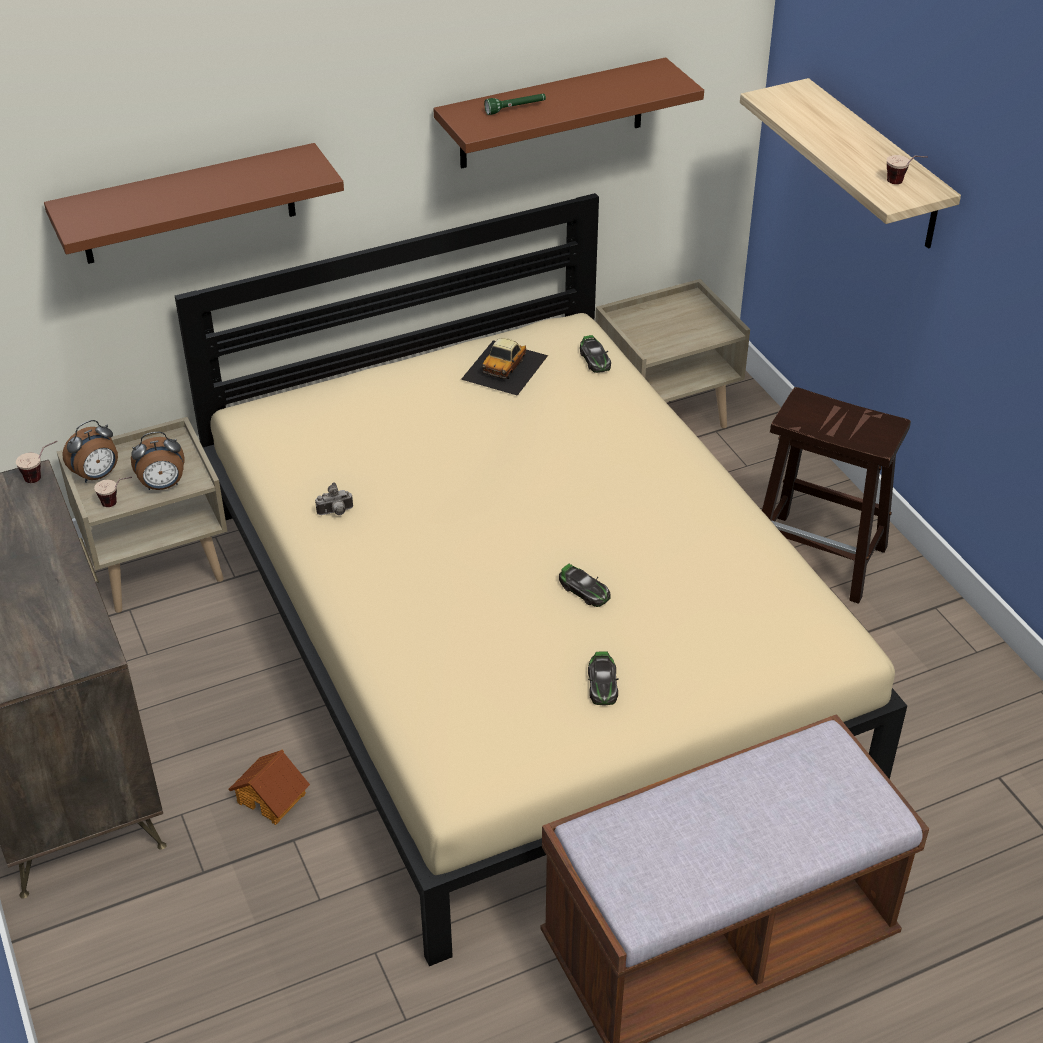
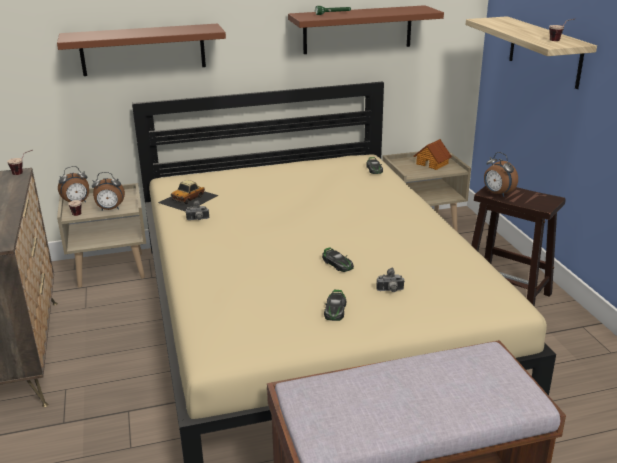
camera: 10 degrees right, 15 degrees down
(272, 797) = (125, 386): toy house -> toy house (432, 164)
(505, 367) = (321, 169): toy car -> toy car (189, 199)
(673, 638) = (390, 291): none -> camera
(806, 419) = (497, 193): none -> alarm clock

